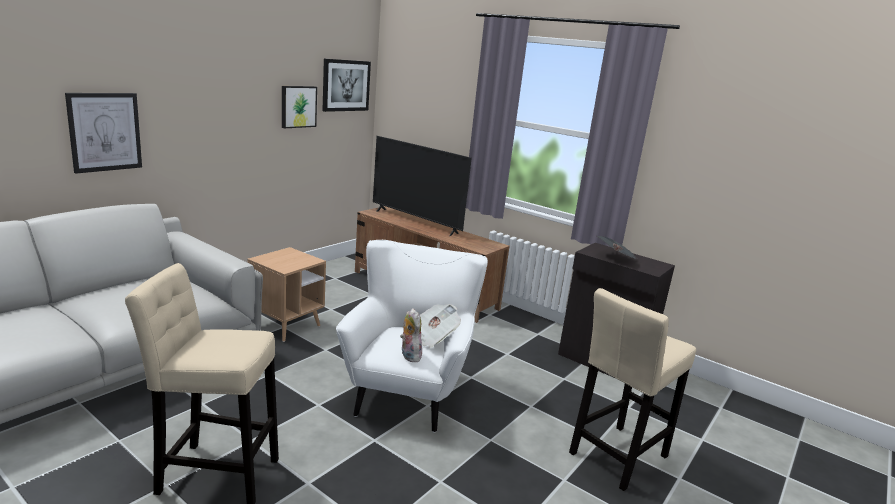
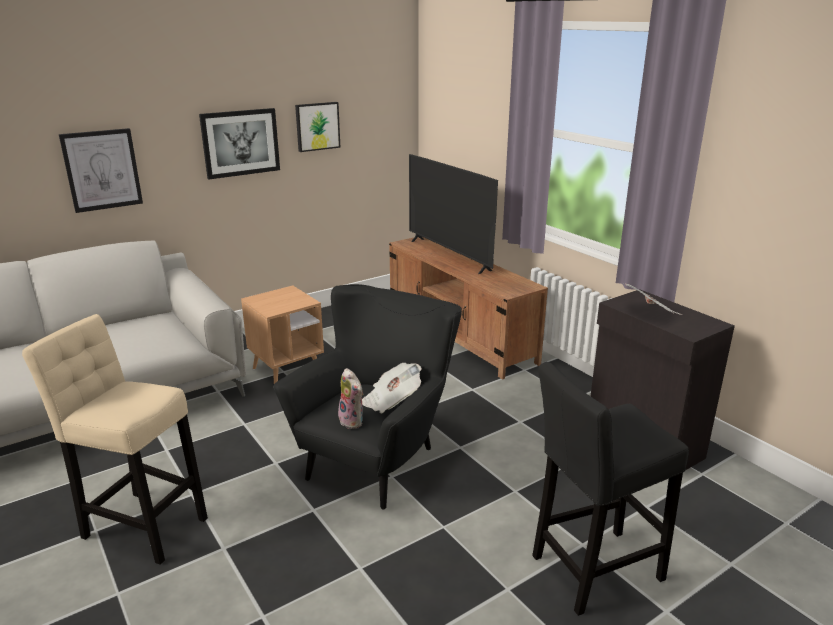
camera: 20 degrees right, 5 degrees up
(346, 85) = (377, 97): picture -> picture (240, 143)
(408, 392) = (378, 458): white armchair -> black armchair
(409, 356) = (353, 421): plush toy -> plush toy turned 150 degrees clockwise
(615, 457) = (591, 571): beige stool -> black stool

